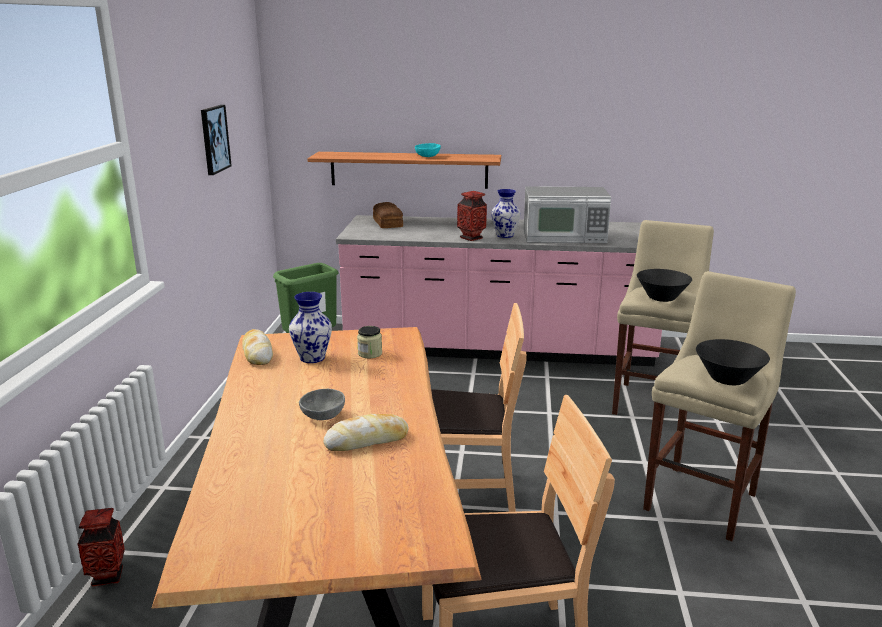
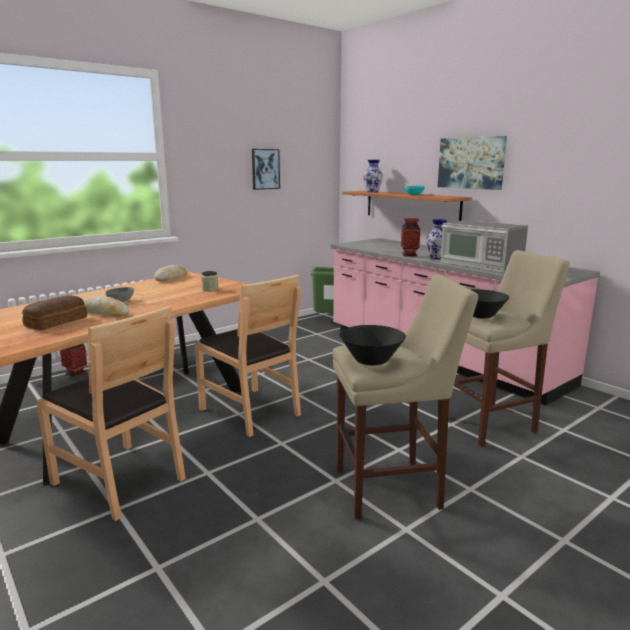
camera: 45 degrees right, 5 degrees down
(313, 358) = (184, 284): vase -> vase (372, 191)
(388, 223) = (384, 243): bread -> bread (57, 322)
(497, 114) = (471, 163): none -> picture

